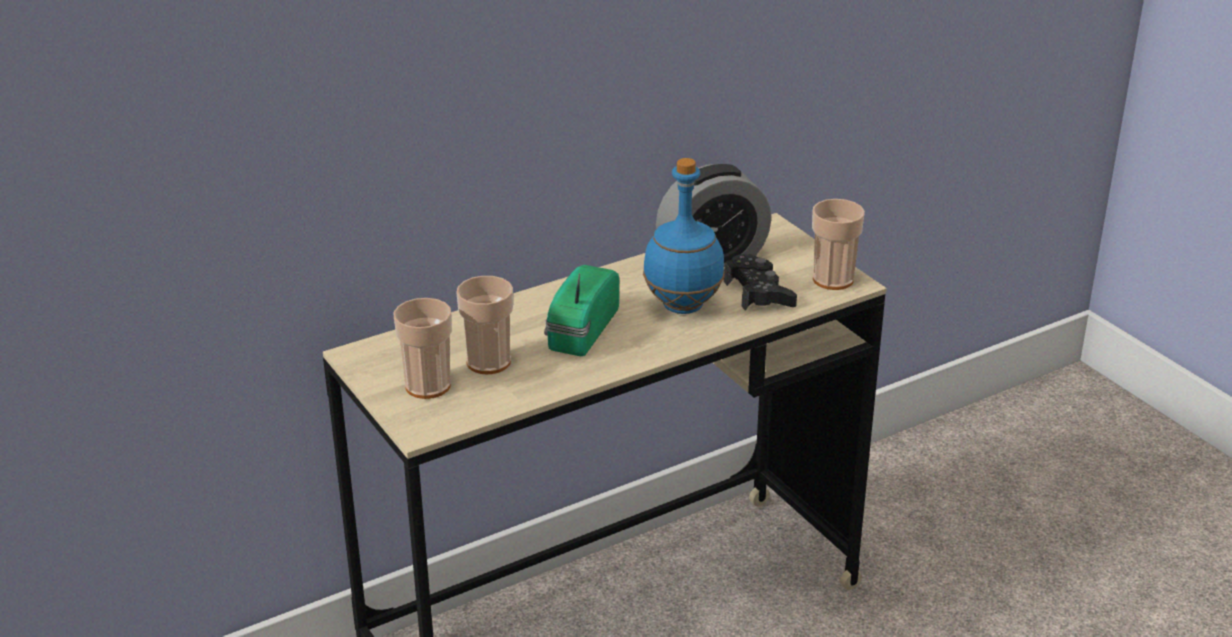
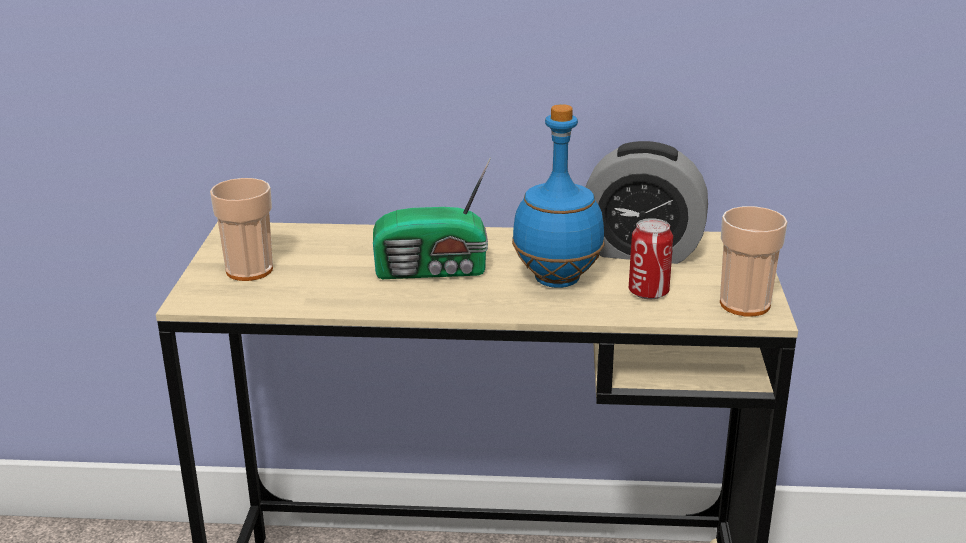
camera: 35 degrees right, 5 degrees down
(488, 362) = (323, 269): cup -> none
(580, 331) = (434, 270): radio -> radio turned 150 degrees counterclockwise
(759, 293) = (648, 292): black game controller -> can

